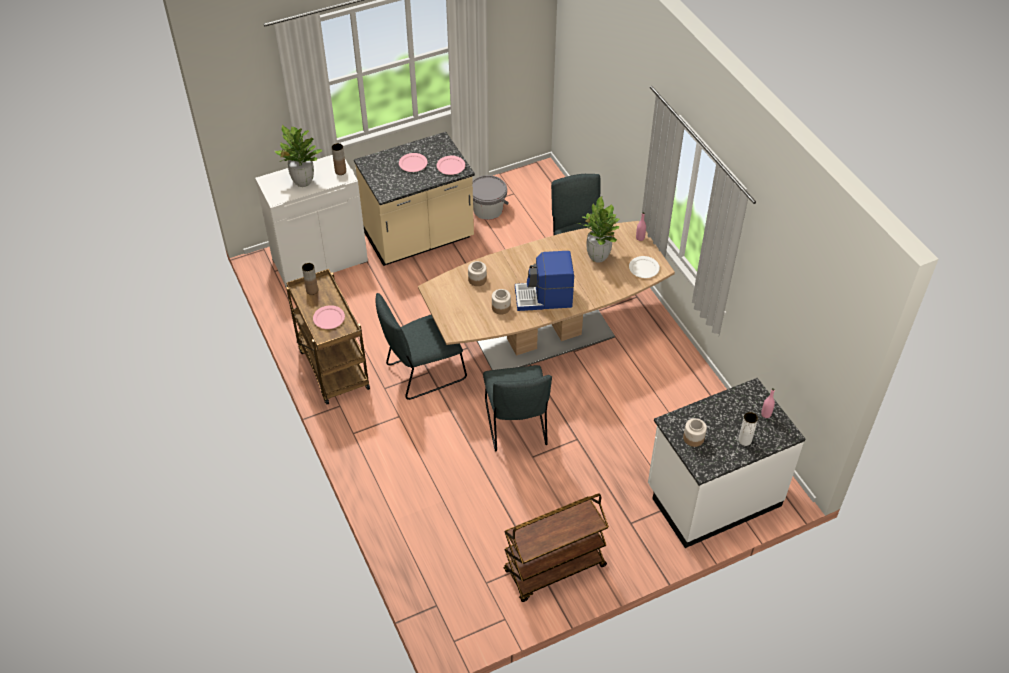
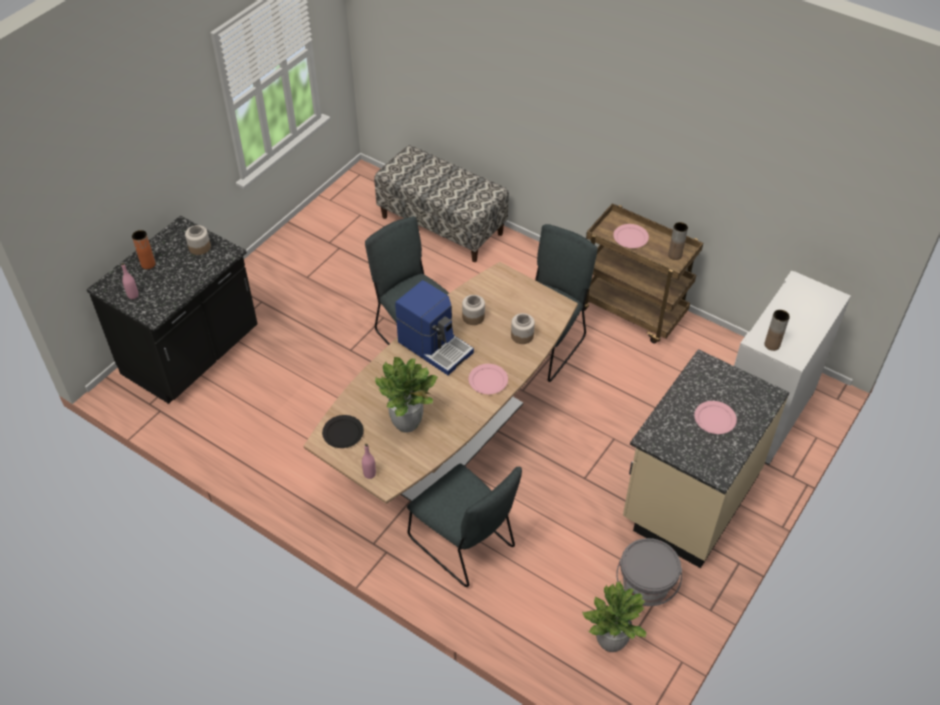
camera: 150 degrees right, 0 degrees up
(303, 182) = (796, 313): potted plant -> potted plant (611, 641)
(417, 529) = (442, 225): none -> bench
(450, 166) = (667, 437): pink plate -> pink plate (488, 380)
(544, 298) = (435, 346): coffee machine -> coffee machine turned 75 degrees clockwise
(554, 569) = (310, 244): brown cart -> none
(644, 268) = (343, 432): white plate -> black plate
(712, 496) = (192, 354): white counter -> black counter
(744, 440) = (148, 264): white vase -> orange vase

